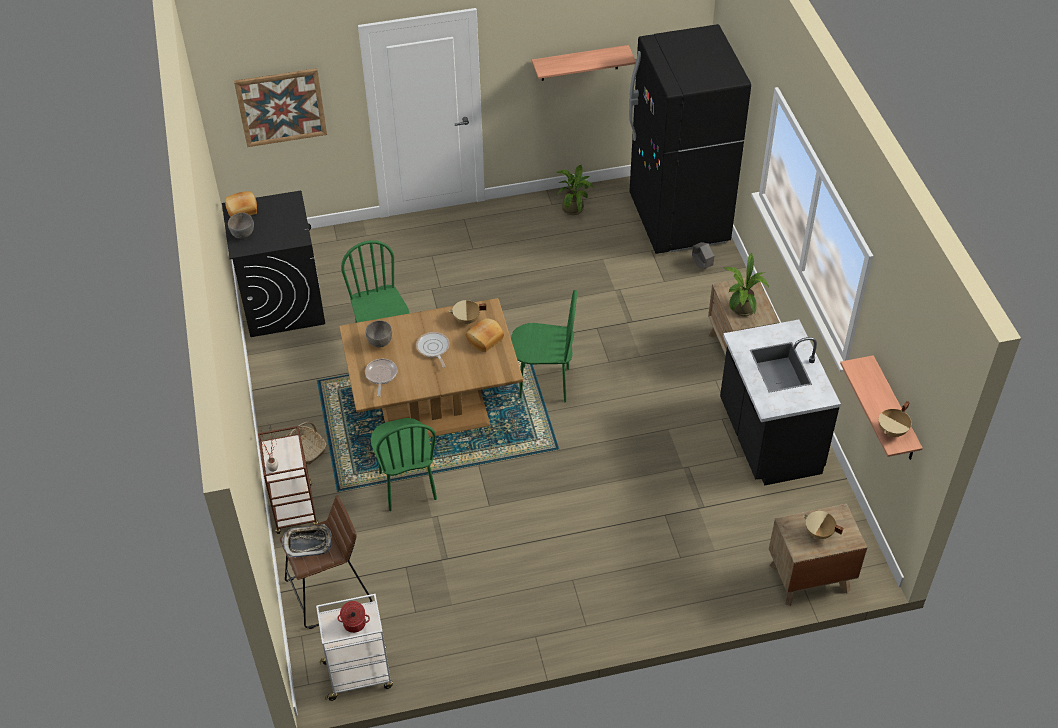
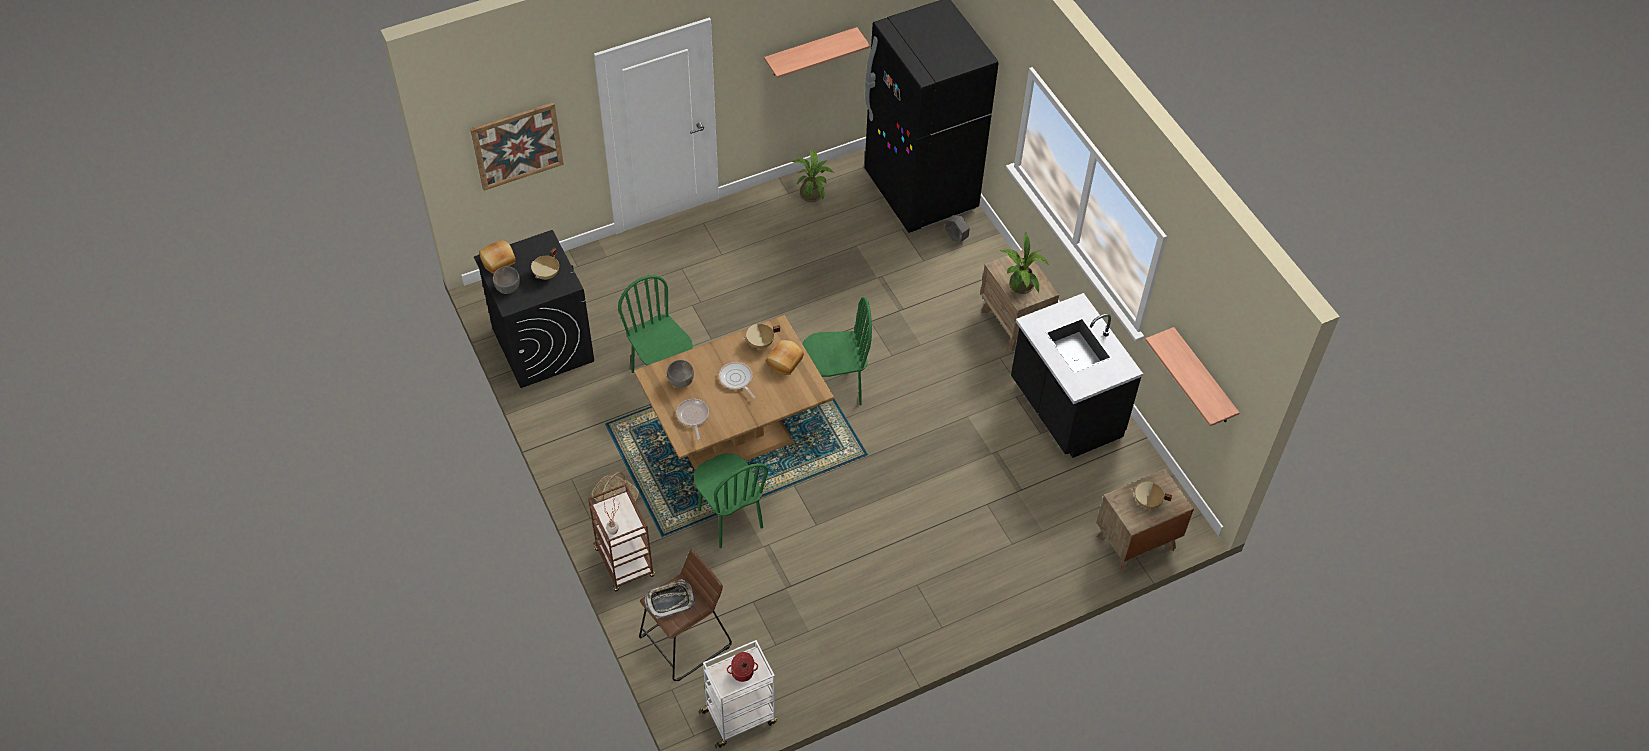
camera: 15 degrees left, 5 degrees up
(892, 431) = (1209, 400): beige cooking pot -> beige cooking pot (547, 275)

